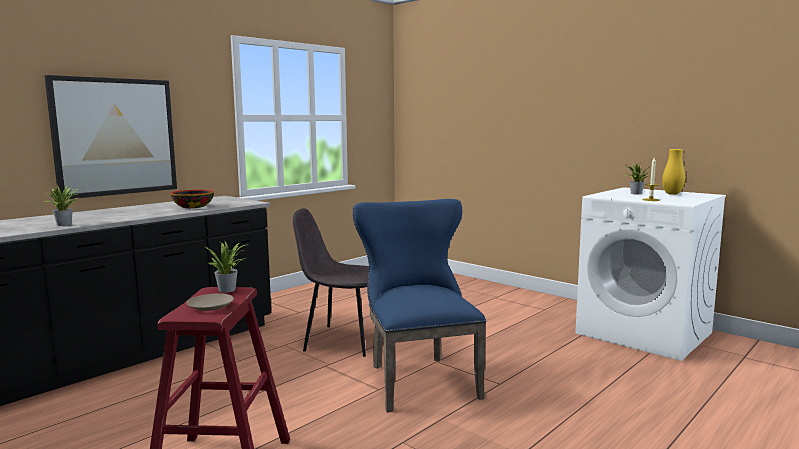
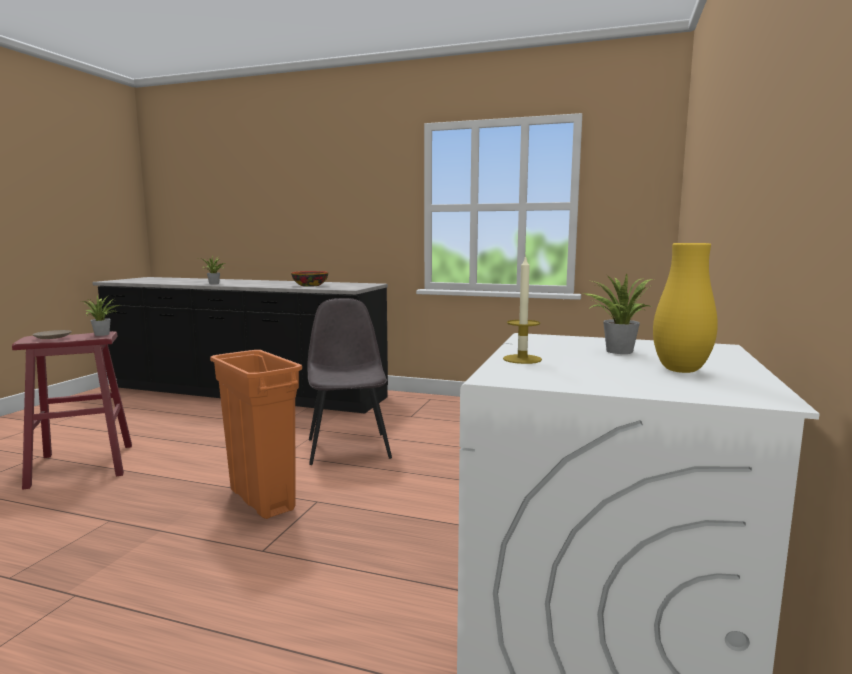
camera: 65 degrees right, 0 degrees up
(115, 136) = (317, 225): picture -> none
(417, 378) = (262, 500): blue chair -> orange trash can

